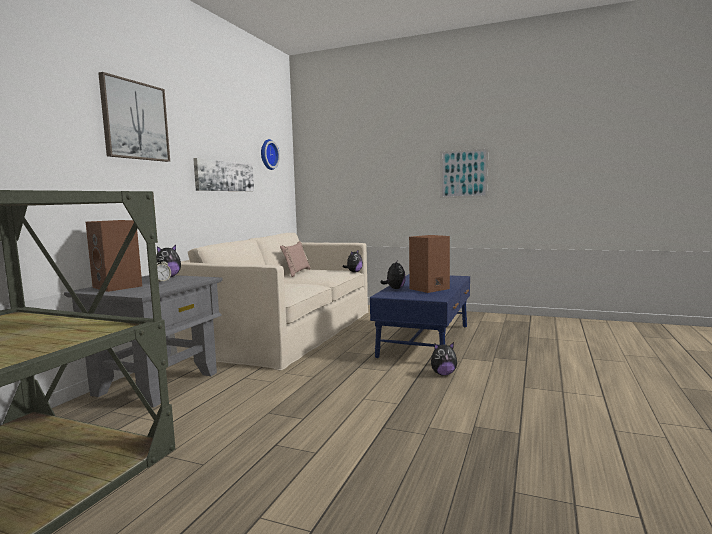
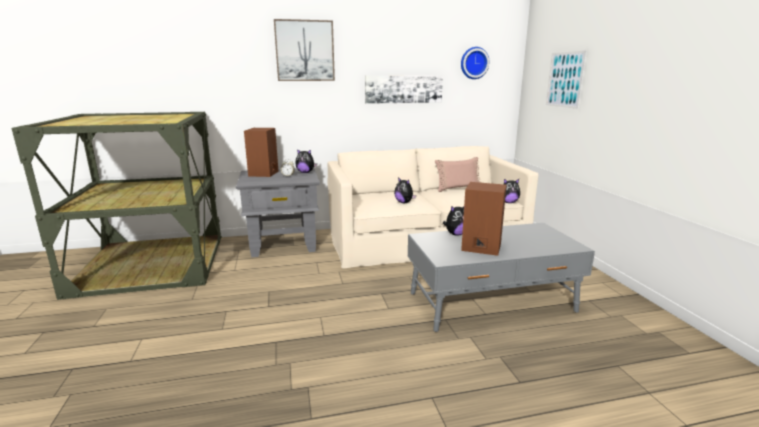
camera: 55 degrees right, 10 degrees up
(425, 340) = (492, 302): blue coffee table -> grey coffee table
(443, 374) = (412, 338): plush toy -> plush toy (404, 202)
(463, 174) = (679, 99): picture -> picture (565, 79)

